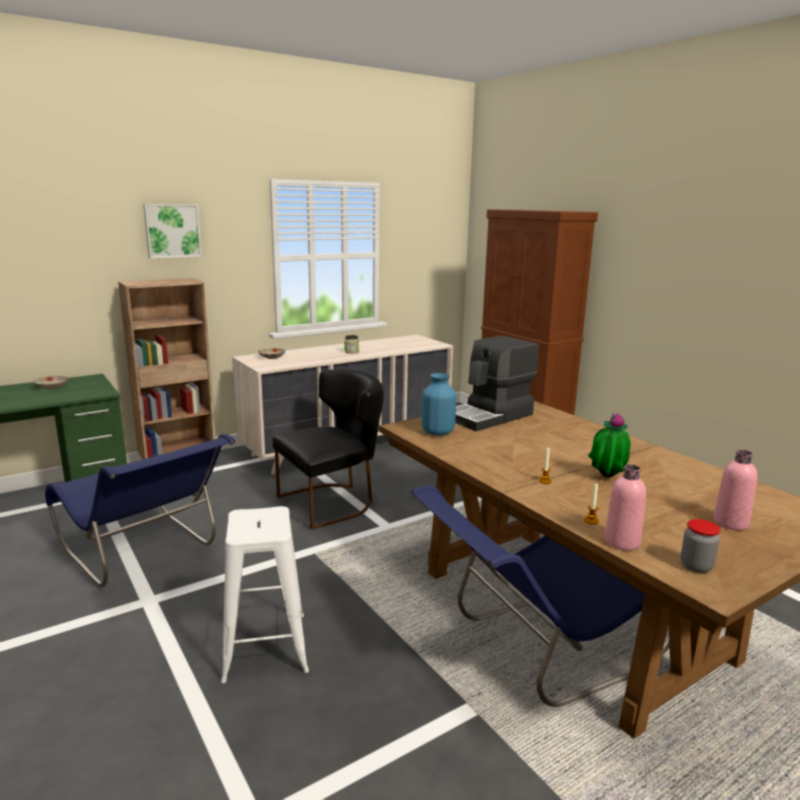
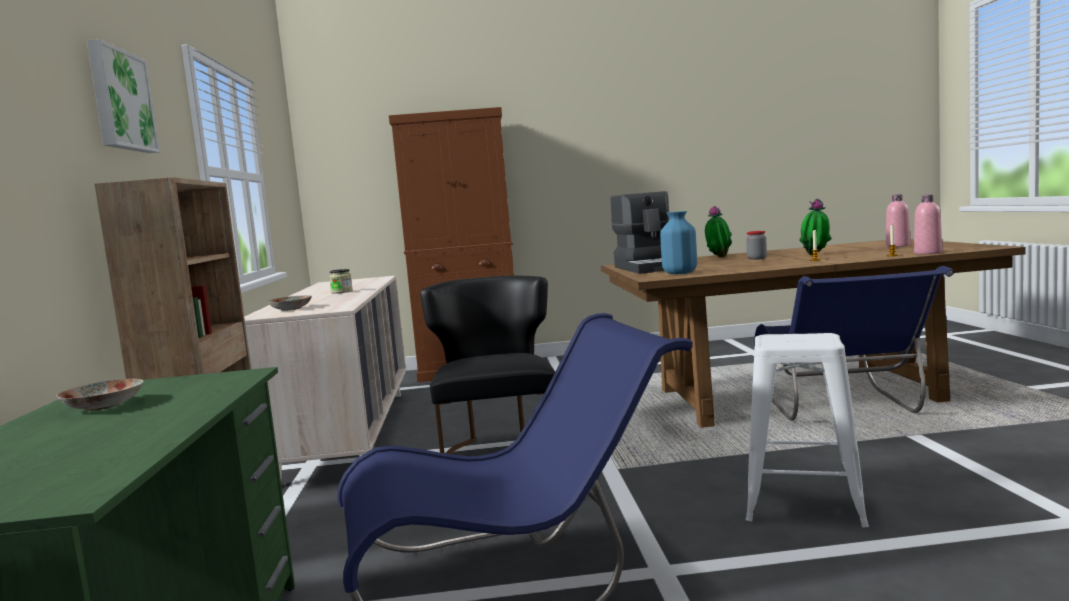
camera: 60 degrees left, 10 degrees down
(585, 434) = (718, 257): none -> potted plant
(696, 566) = (962, 248): jar -> jar (757, 258)

